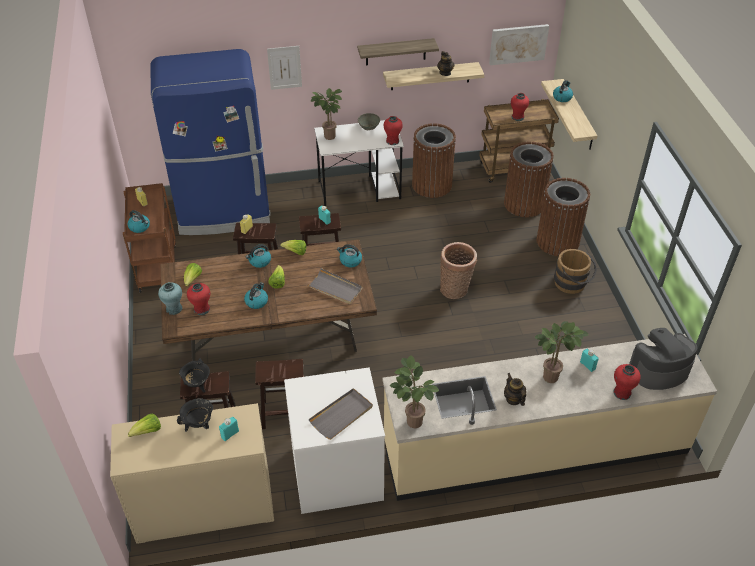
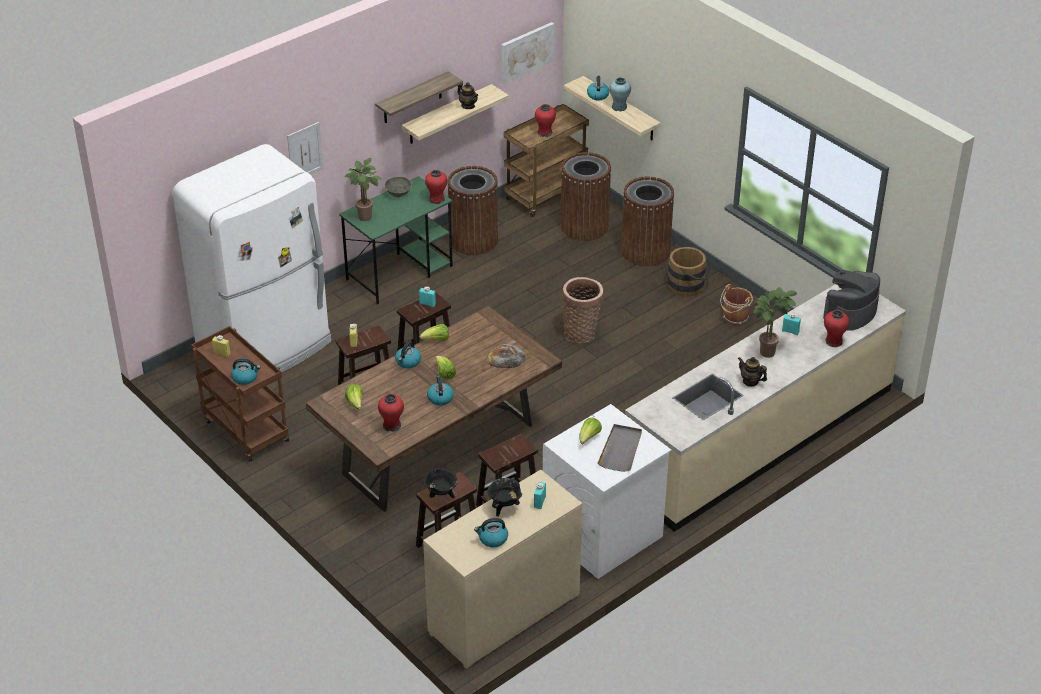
camera: 30 degrees left, 5 degrees down
(148, 432) = (463, 531): lettuce -> lettuce (589, 438)
(174, 309) = (363, 436): turquoise vase -> turquoise vase (619, 107)
(224, 211) = (266, 348): blue fridge -> white fridge
(335, 288) = (506, 357): grey tray -> bread
(350, 261) = (498, 328): kettle -> kettle (492, 539)
(360, 190) = (400, 272): white desk -> green desk
(411, 421) = (680, 432): potted plant -> none
(592, 326) = (735, 318): none -> brown bucket

